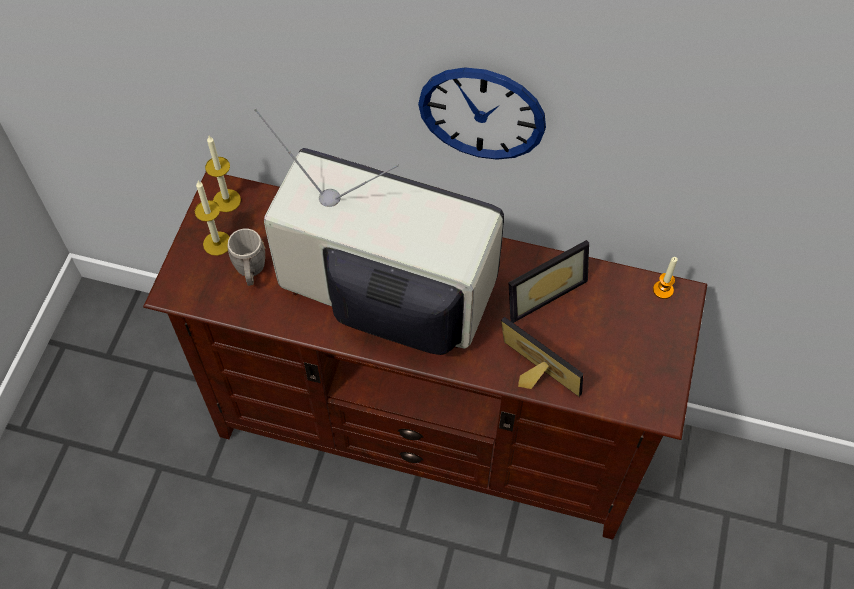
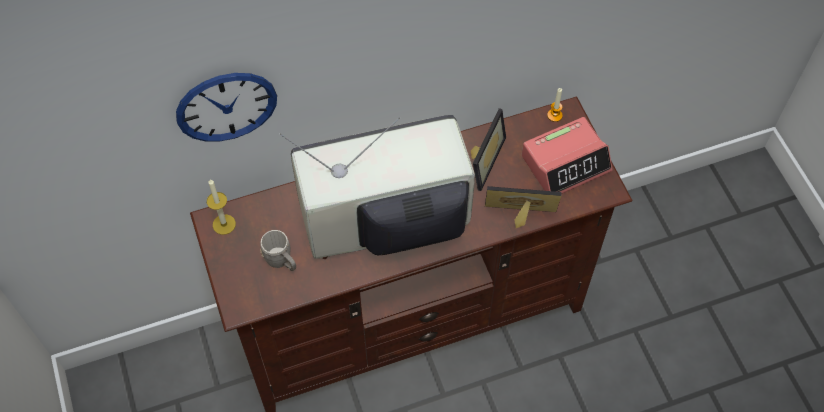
camera: 35 degrees left, 0 degrees up
(217, 243) = (242, 257): candle -> none
(482, 113) = (403, 58): wall clock -> wall clock (226, 106)
(634, 350) = (566, 163): none -> alarm clock

